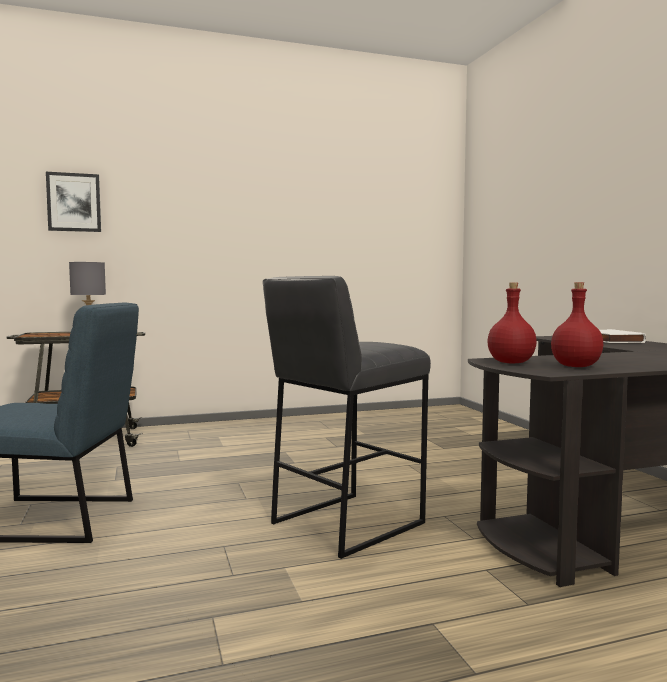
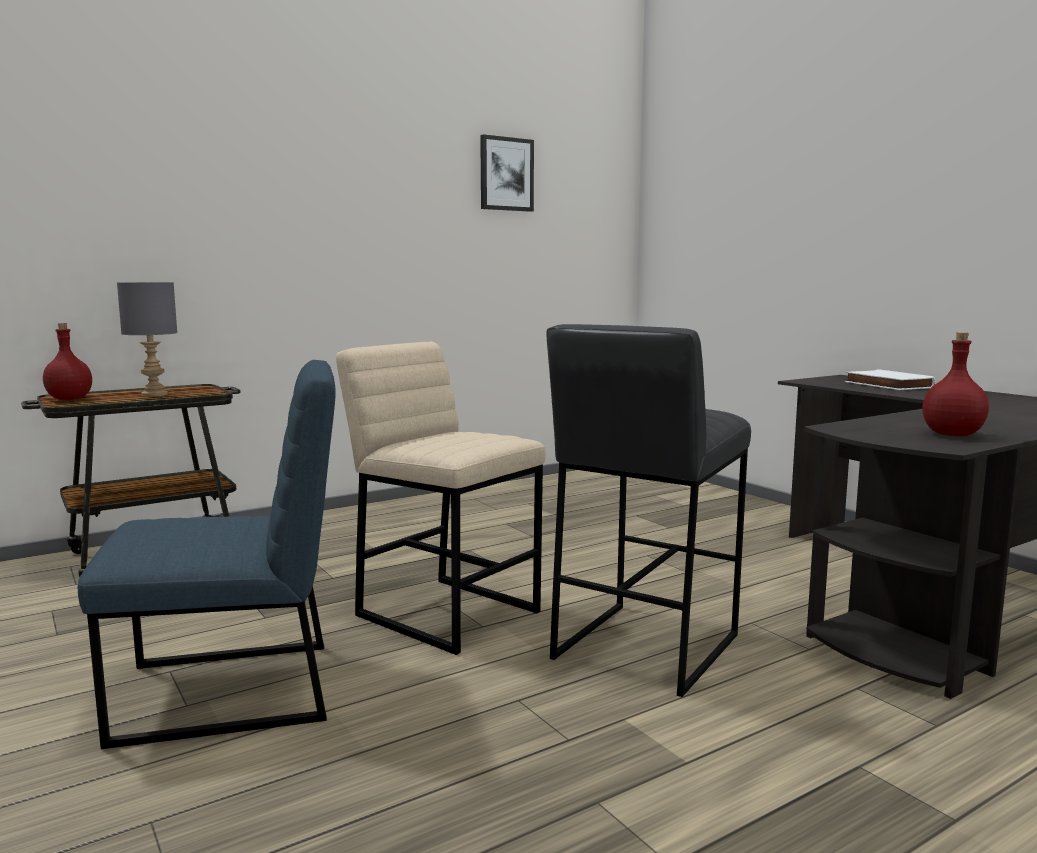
camera: 15 degrees left, 5 degrees up
(74, 202) = (101, 182): picture -> picture (506, 174)
(229, 487) = (444, 612): none -> beige chair
(511, 363) = (871, 432): red bottle -> red bottle (69, 399)

